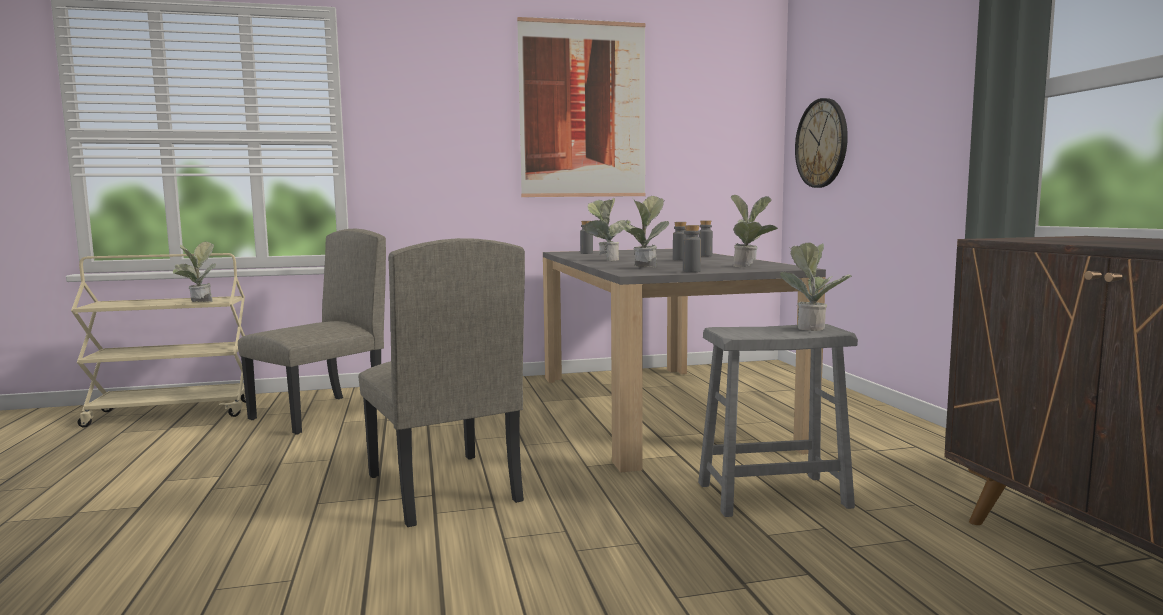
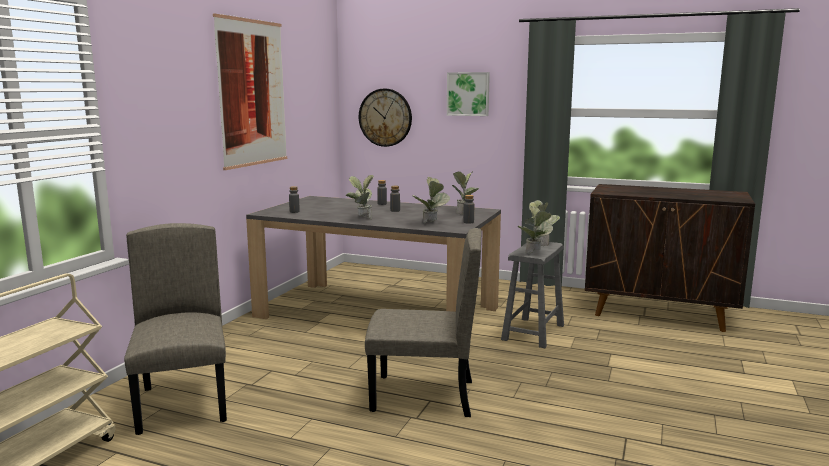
camera: 55 degrees left, 5 degrees up
(198, 303) = (65, 336): potted plant -> potted plant (535, 253)
(912, 84) = (468, 94): none -> picture

